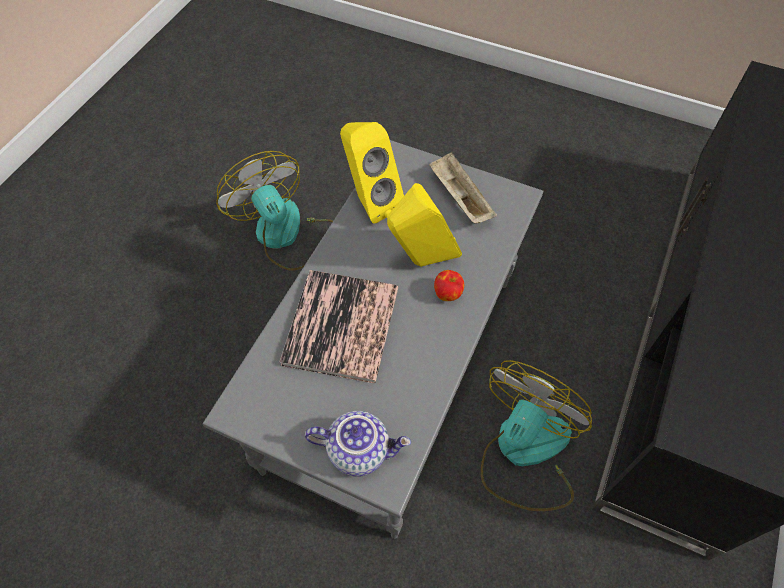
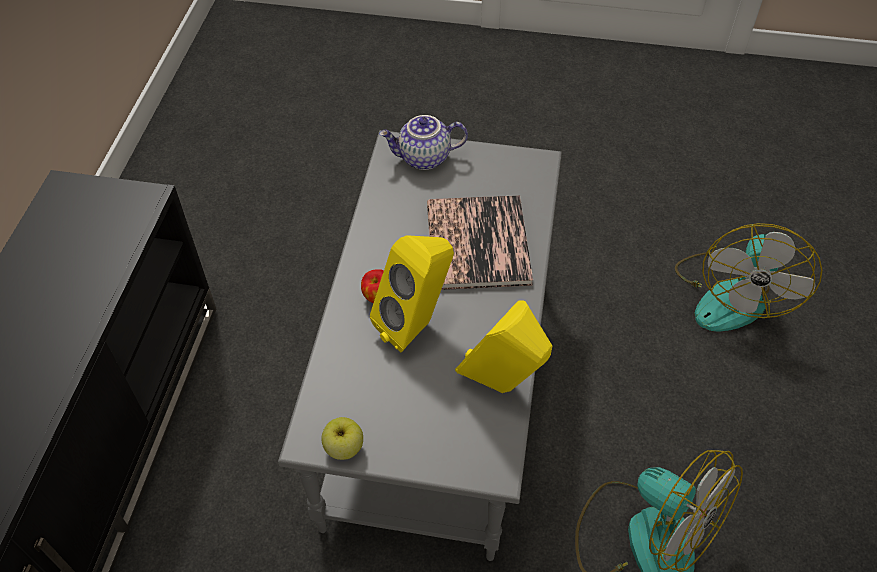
camera: 165 degrees right, 5 degrees down
(459, 198) = (390, 419): beige tray -> none
(495, 187) = (344, 448): none -> apple
(524, 453) = (283, 340): fan -> fan (731, 294)

